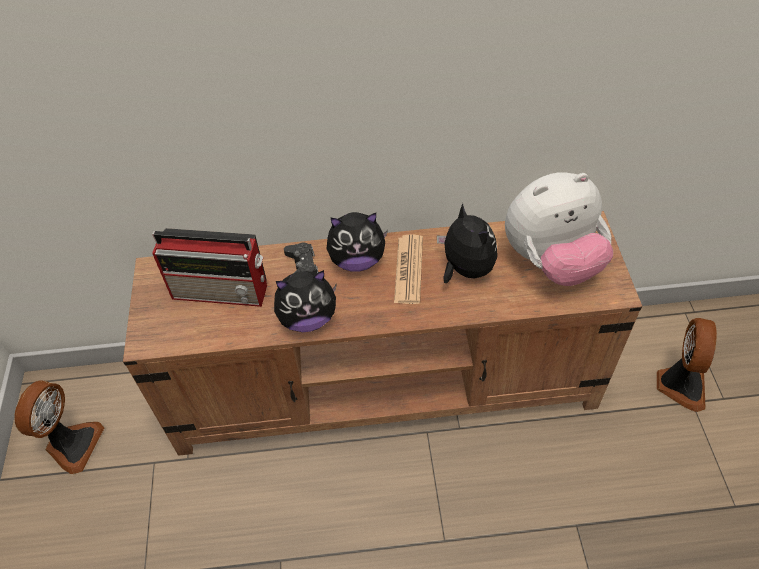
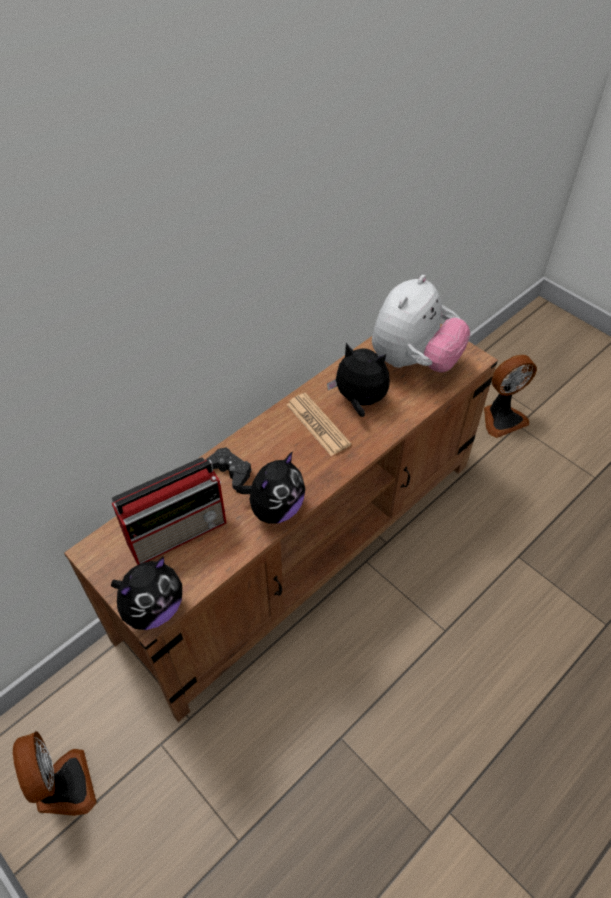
camera: 40 degrees left, 0 degrees up
(357, 260) = (270, 440): plush toy -> plush toy (153, 608)
(680, 384) = (501, 418): fan -> fan turned 90 degrees clockwise

